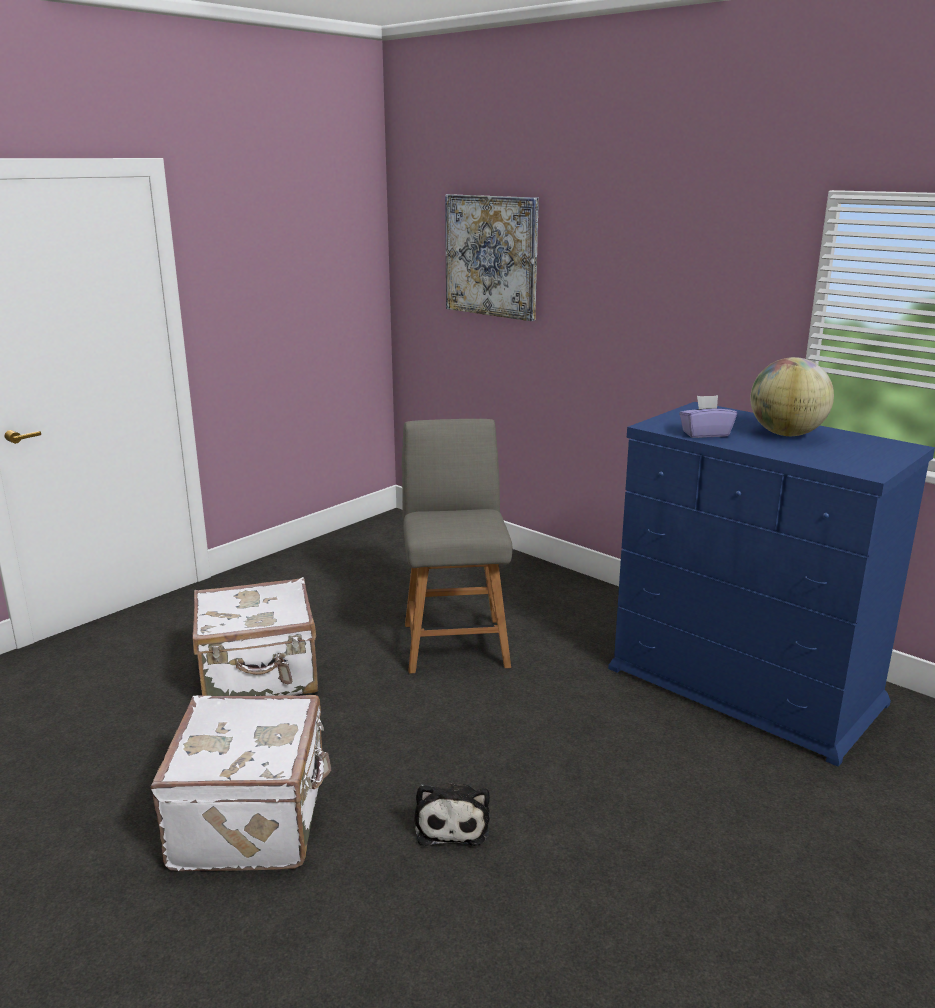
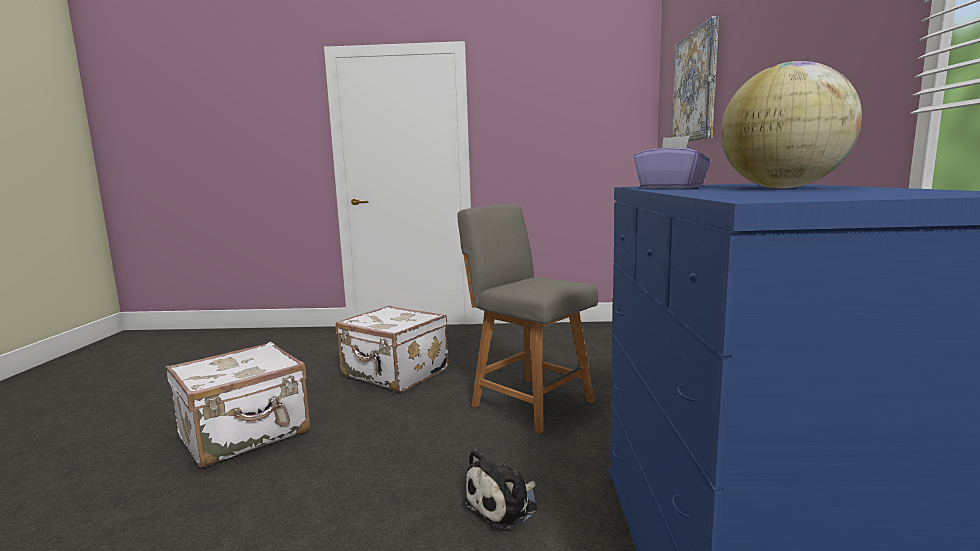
camera: 50 degrees right, 10 degrees down
(452, 823) = (294, 501): plush toy -> plush toy (504, 505)
(455, 642) = (529, 402): grey chair -> grey chair turned 90 degrees counterclockwise

